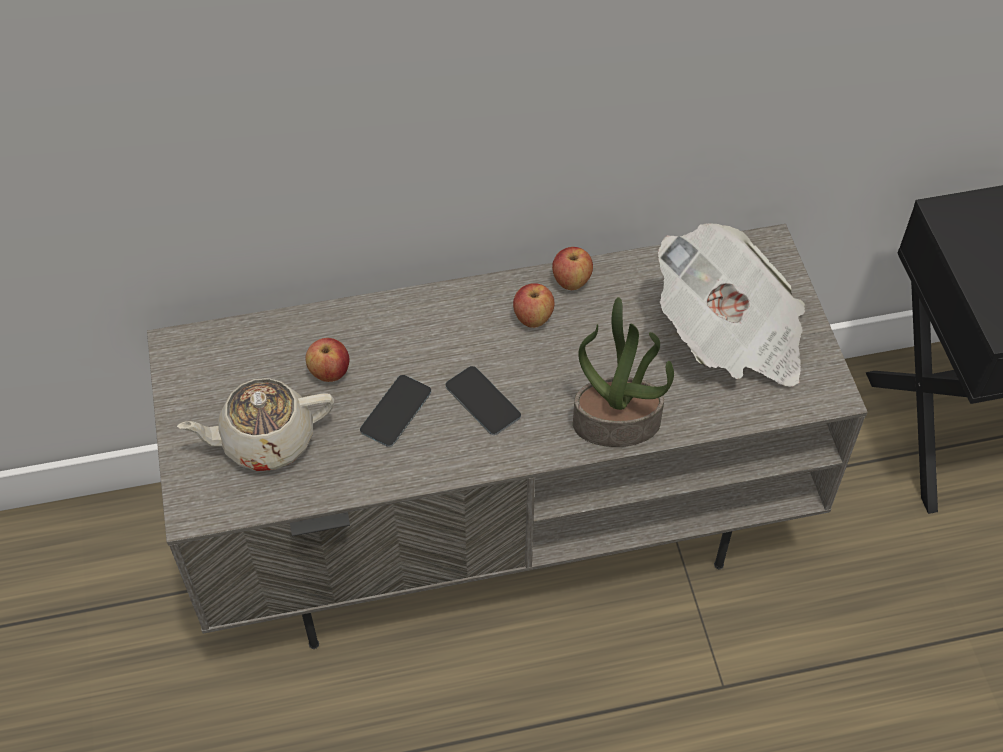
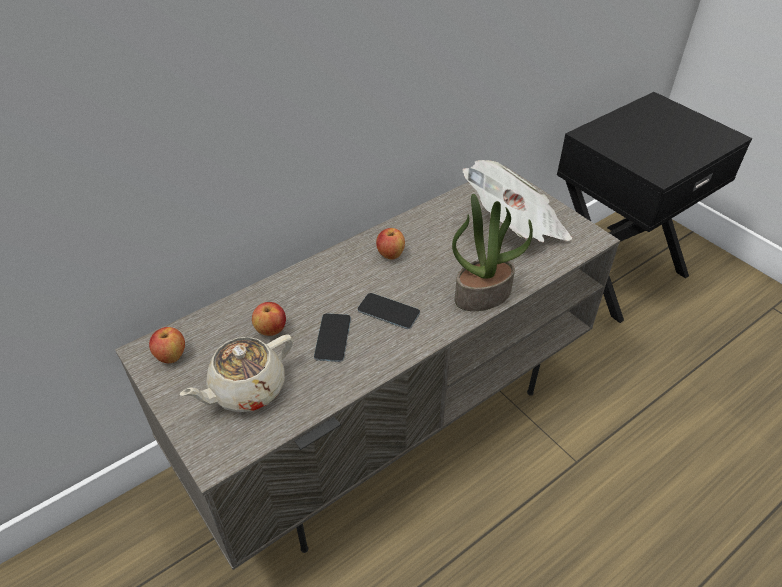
camera: 25 degrees left, 10 degrees down
(571, 281) = (401, 228): apple -> apple (171, 356)

